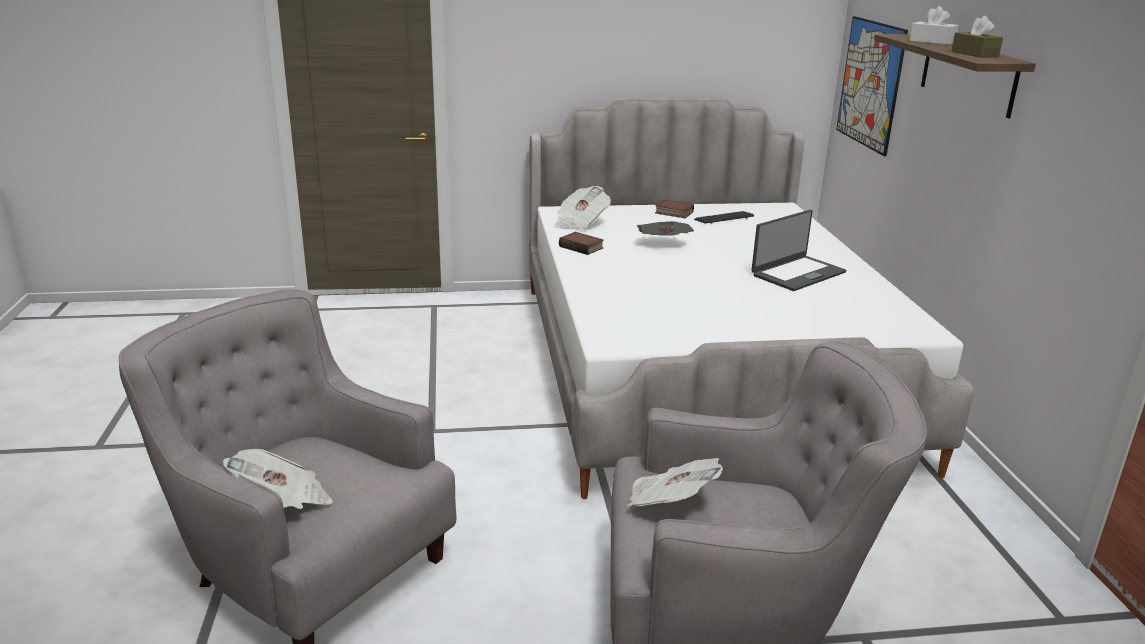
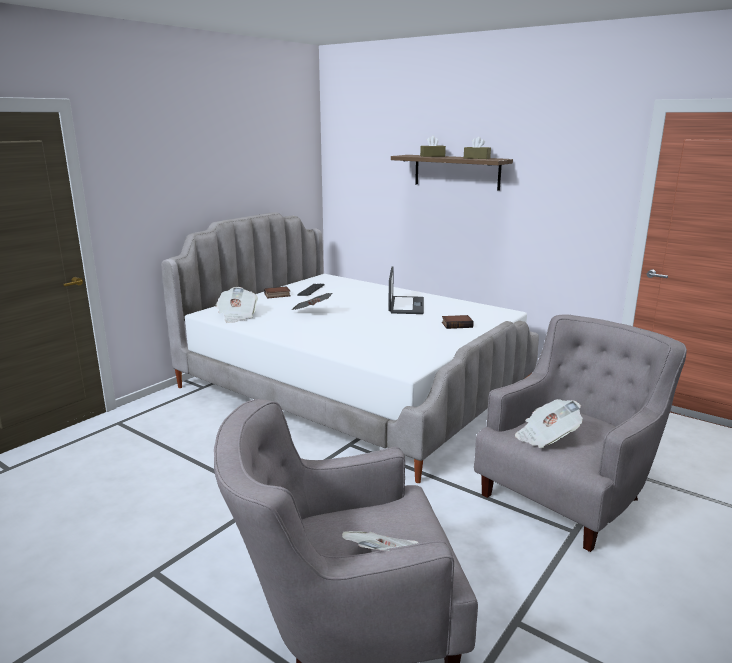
camera: 45 degrees left, 5 degrees down
(582, 247) = (271, 328): book -> book (457, 324)
(870, 84) = (361, 190): picture -> none
(932, 41) = (432, 156): white tissue box -> brown tissue box

